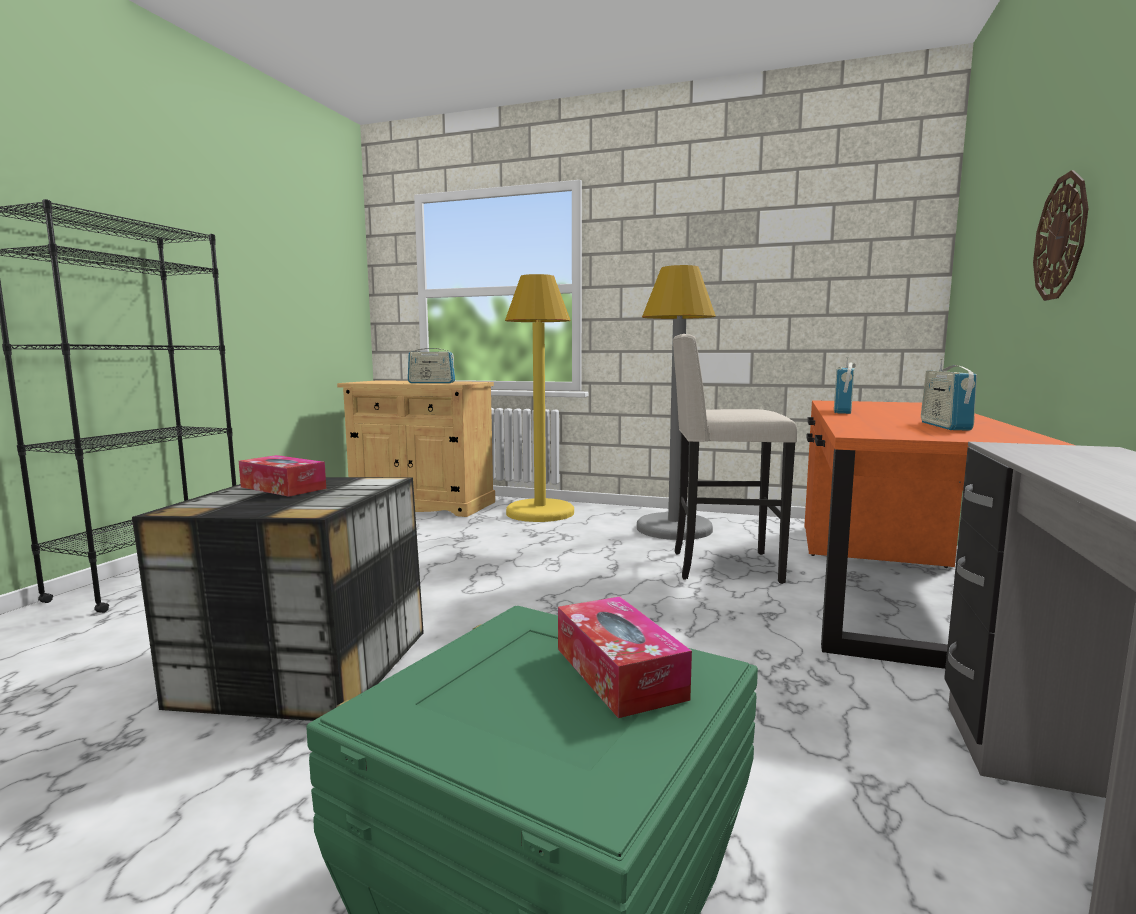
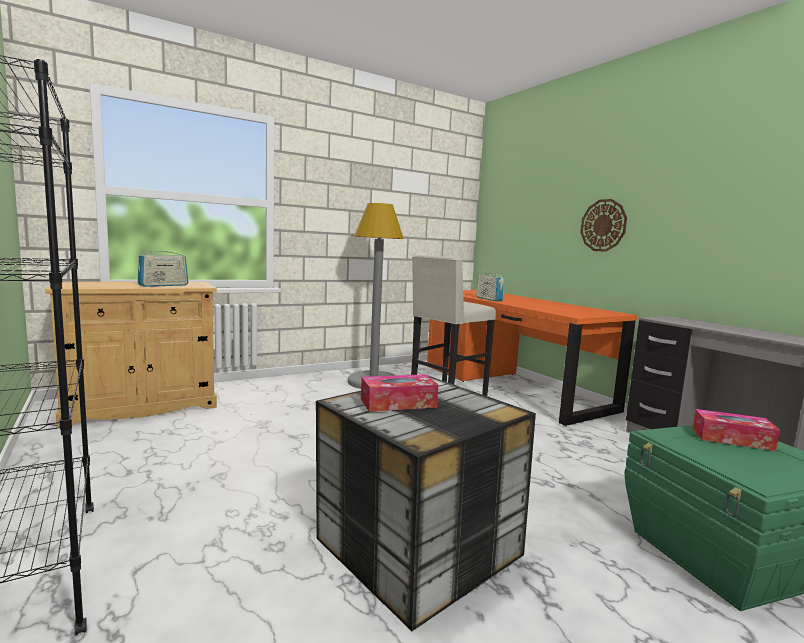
camera: 50 degrees left, 0 degrees up
(540, 513) = (266, 390): yellow floor lamp -> none
(945, 426) = (565, 307): radio -> none

